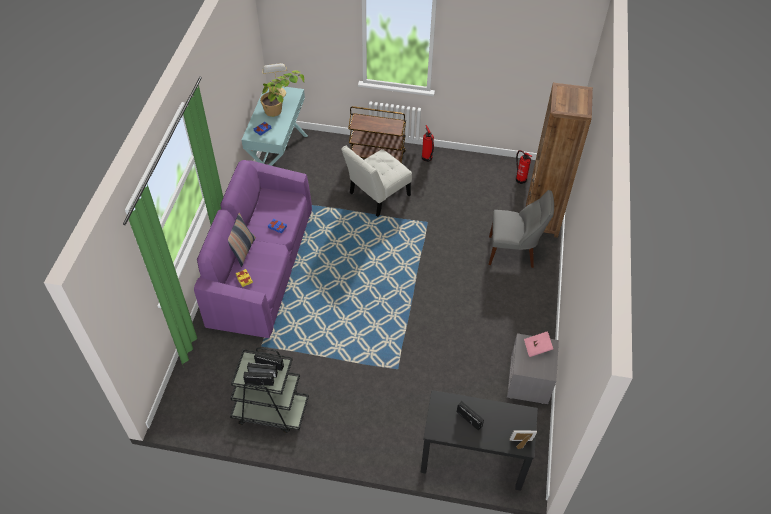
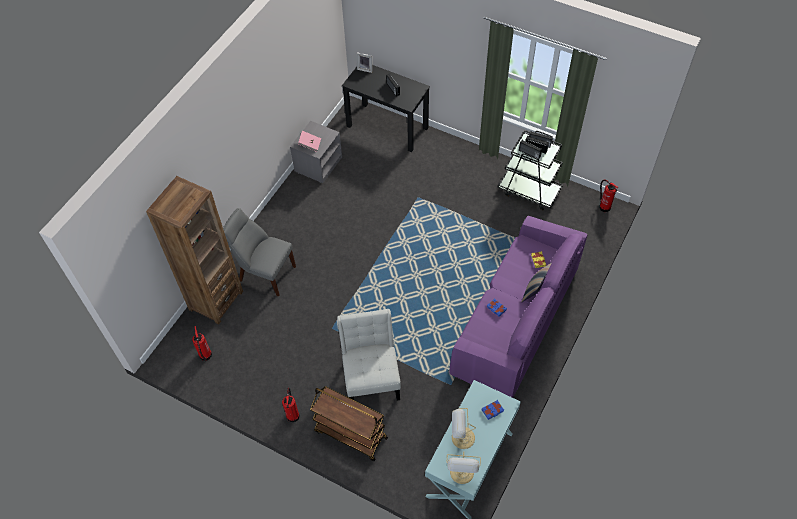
camera: 160 degrees left, 5 degrees up
(178, 413) = (604, 206): none -> fire extinguisher
(282, 110) = (461, 438): potted plant -> table lamp
(377, 196) = (371, 376): white chair -> white chair turned 75 degrees counterclockwise

